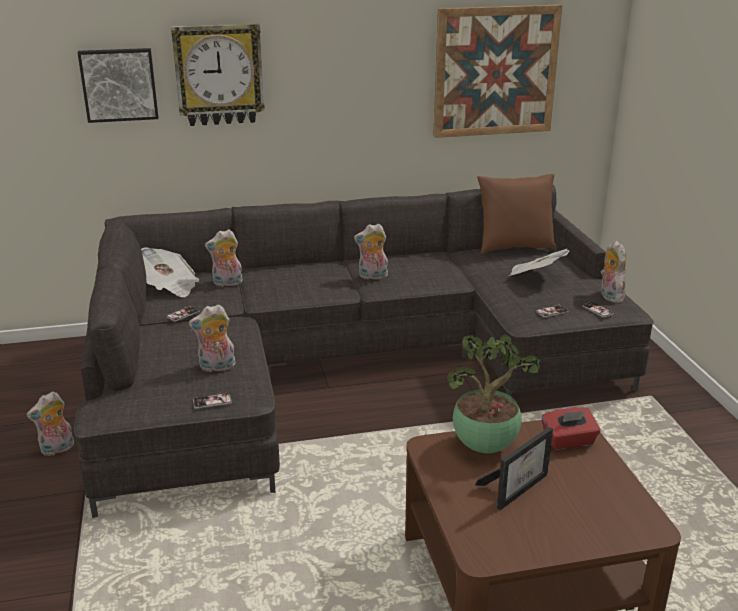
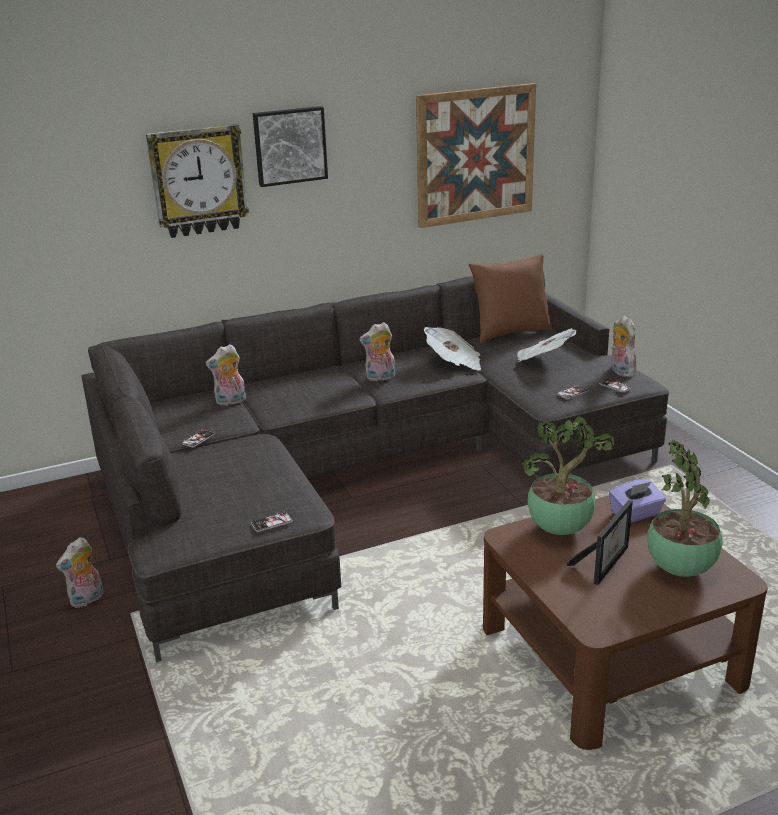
camera: 10 degrees left, 0 degrees up
(119, 84) = (92, 200): picture -> picture (289, 145)
(169, 287) = (169, 412): newspaper -> newspaper (454, 363)
(216, 367) = (260, 488): plush toy -> none
(568, 442) = (635, 514): red tissue box -> purple tissue box
(593, 508) = (681, 571): none -> potted plant

